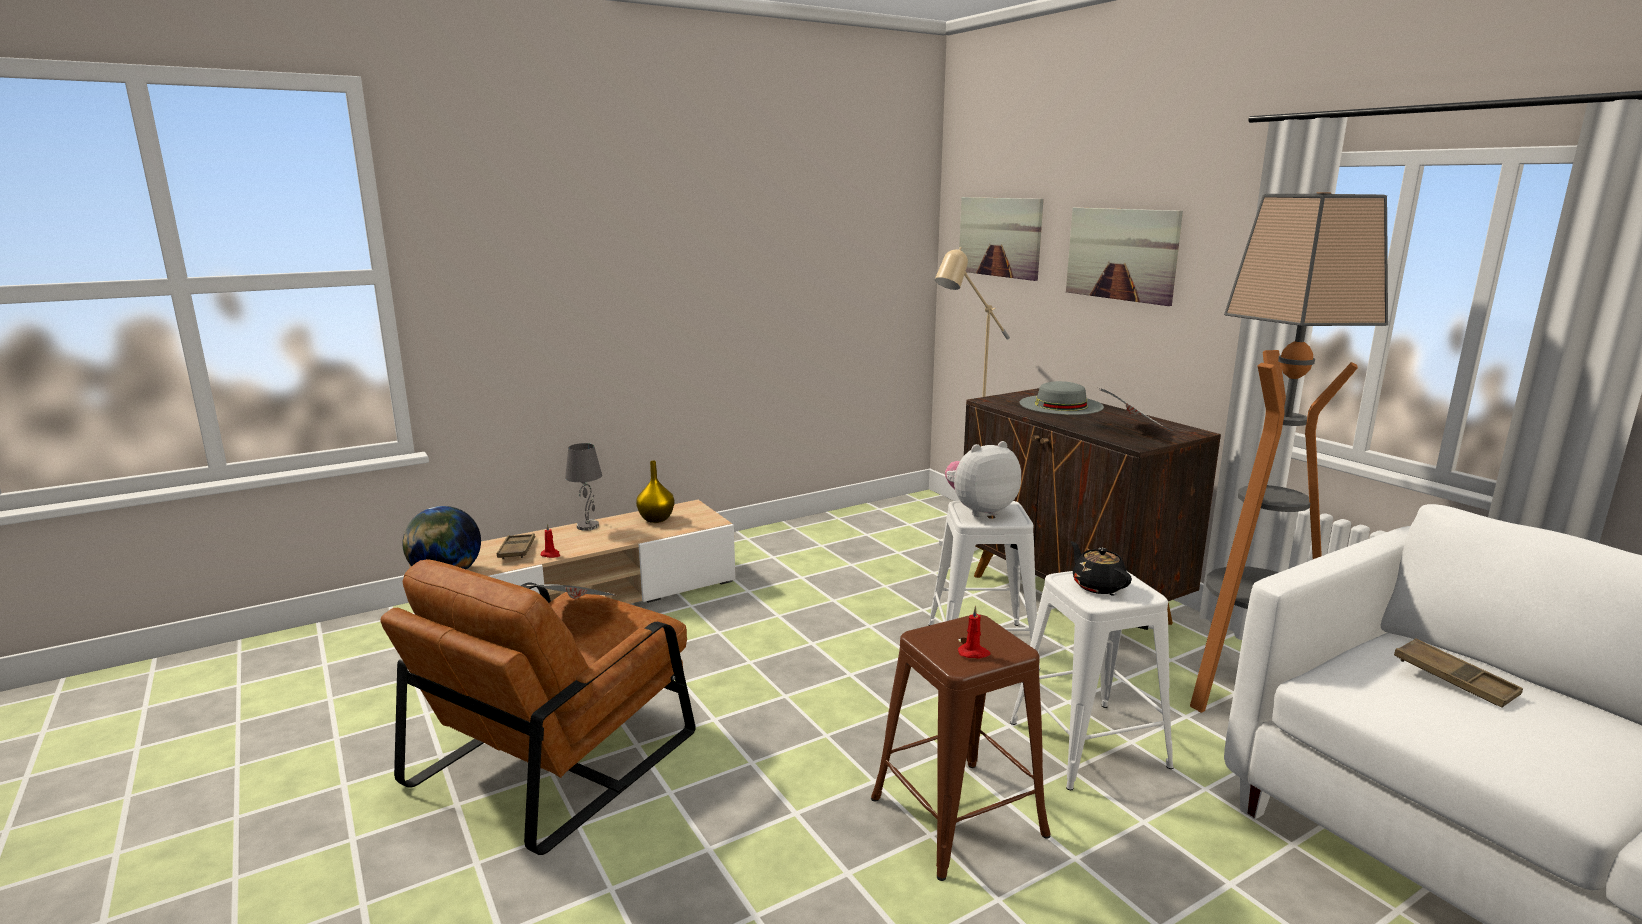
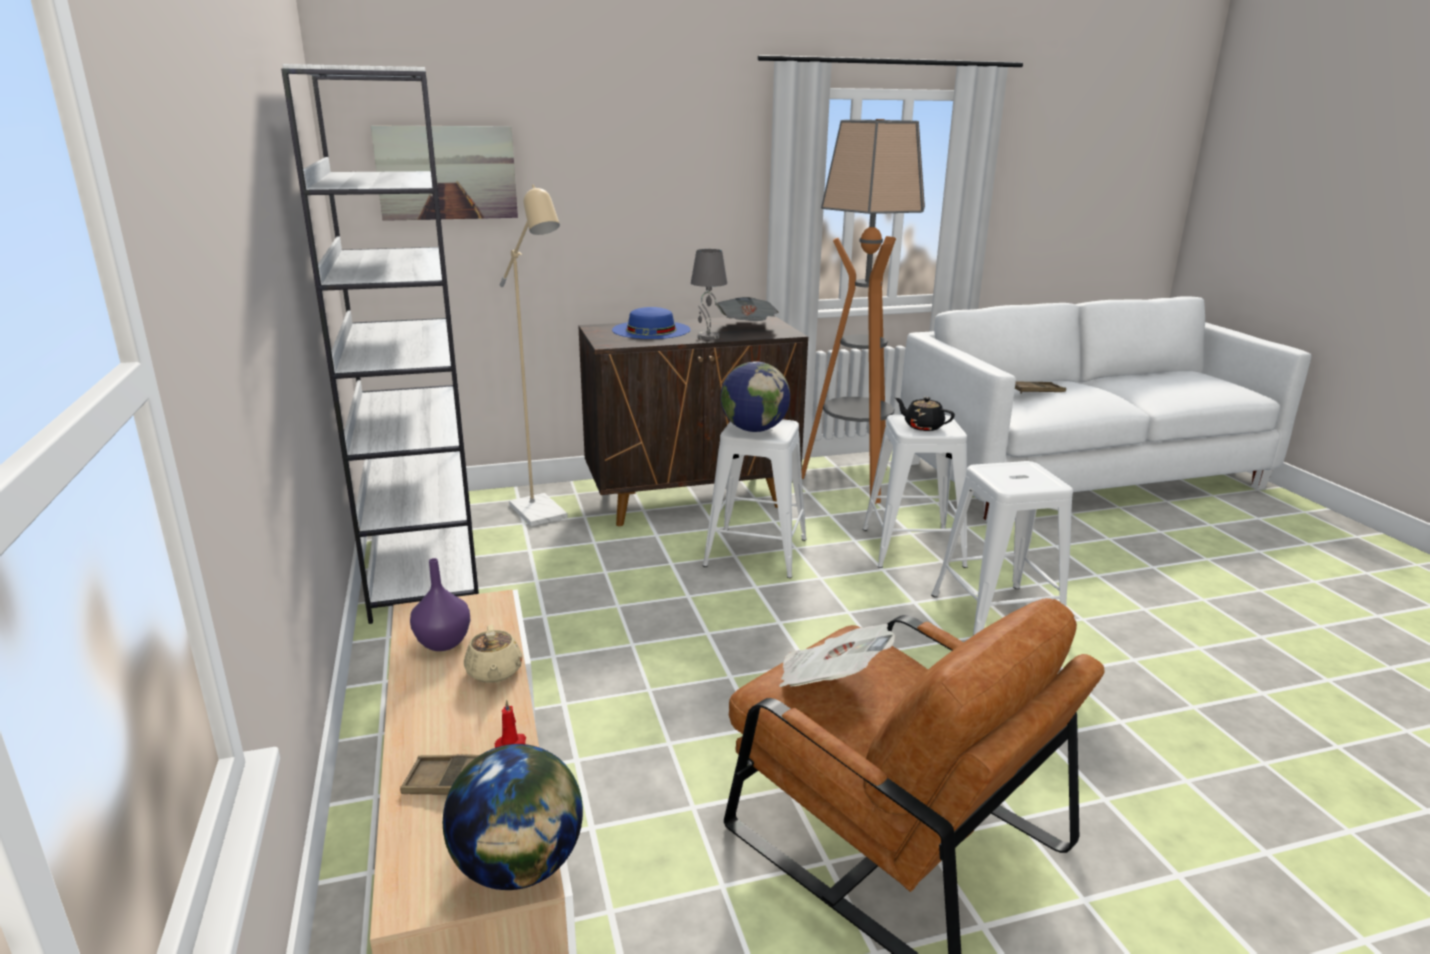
camera: 75 degrees left, 5 degrees up
(588, 526) = (413, 705): grey table lamp -> grey table lamp (707, 337)
(625, 537) = (494, 672): none -> beige teapot
(657, 519) = (442, 642): yellow vase -> purple vase
(842, 526) = (424, 567): none -> white bookcase
(958, 817) = (997, 614): brown stool -> white stool
(974, 653) = (1036, 477): red candle -> none
(980, 510) = (754, 429): plush toy -> globe
(1061, 405) = (651, 330): grey hat -> blue hat
(1097, 586) = (922, 426): black teapot -> black teapot turned 45 degrees clockwise
(1121, 254) = (624, 179): picture -> none

